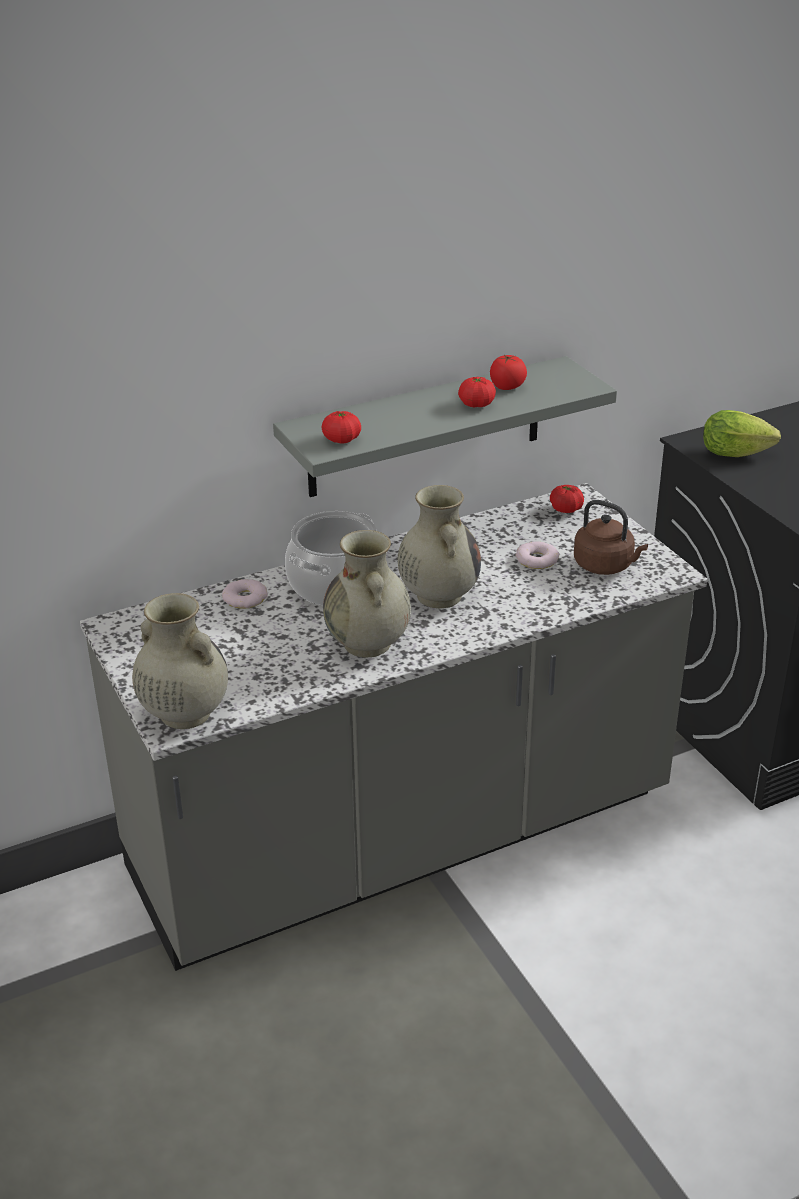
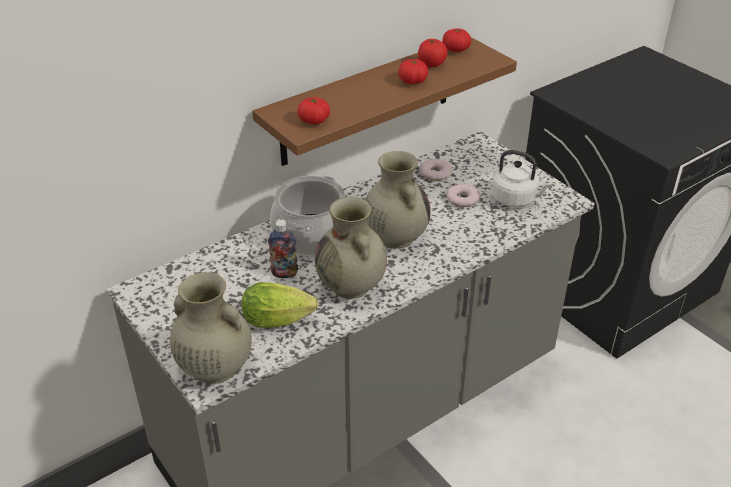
camera: 10 degrees left, 5 degrees up
(245, 598) = (241, 255): donut -> donut (435, 173)
(291, 623) = (284, 273): none -> bottle
(425, 427) = (367, 101): grey shelf -> brown shelf
(566, 509) = (471, 154): tomato -> tomato (456, 49)
(606, 566) = (516, 199): brown kettle -> white kettle
(739, 454) = (592, 101): lettuce -> lettuce (281, 320)

